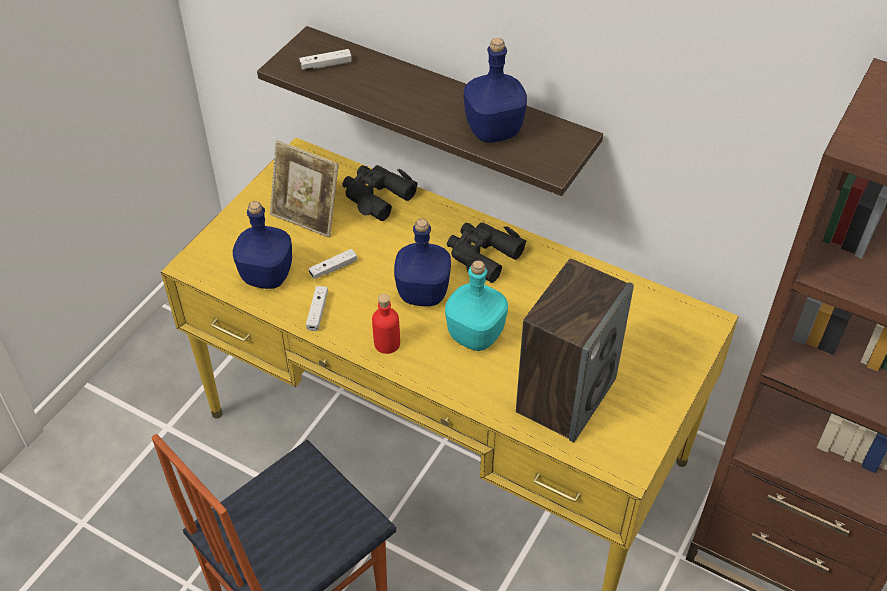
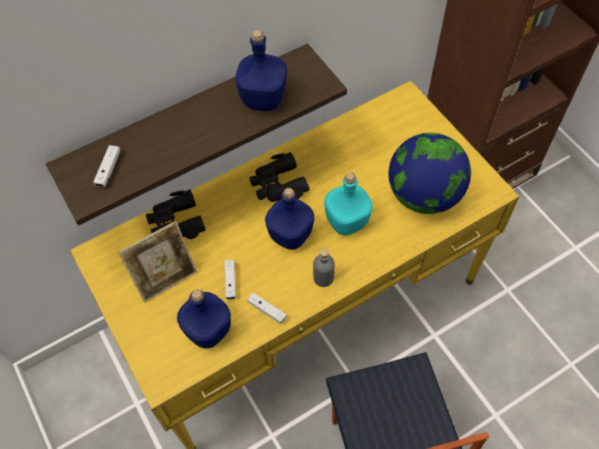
camera: 60 degrees left, 10 degrees up
(387, 343) = (323, 278): red bottle -> grey bottle
(565, 395) = (424, 195): speaker -> globe

